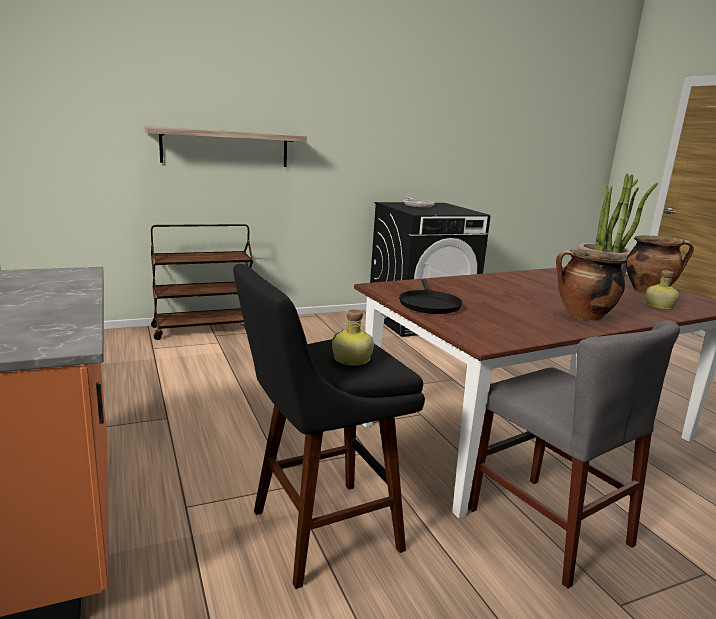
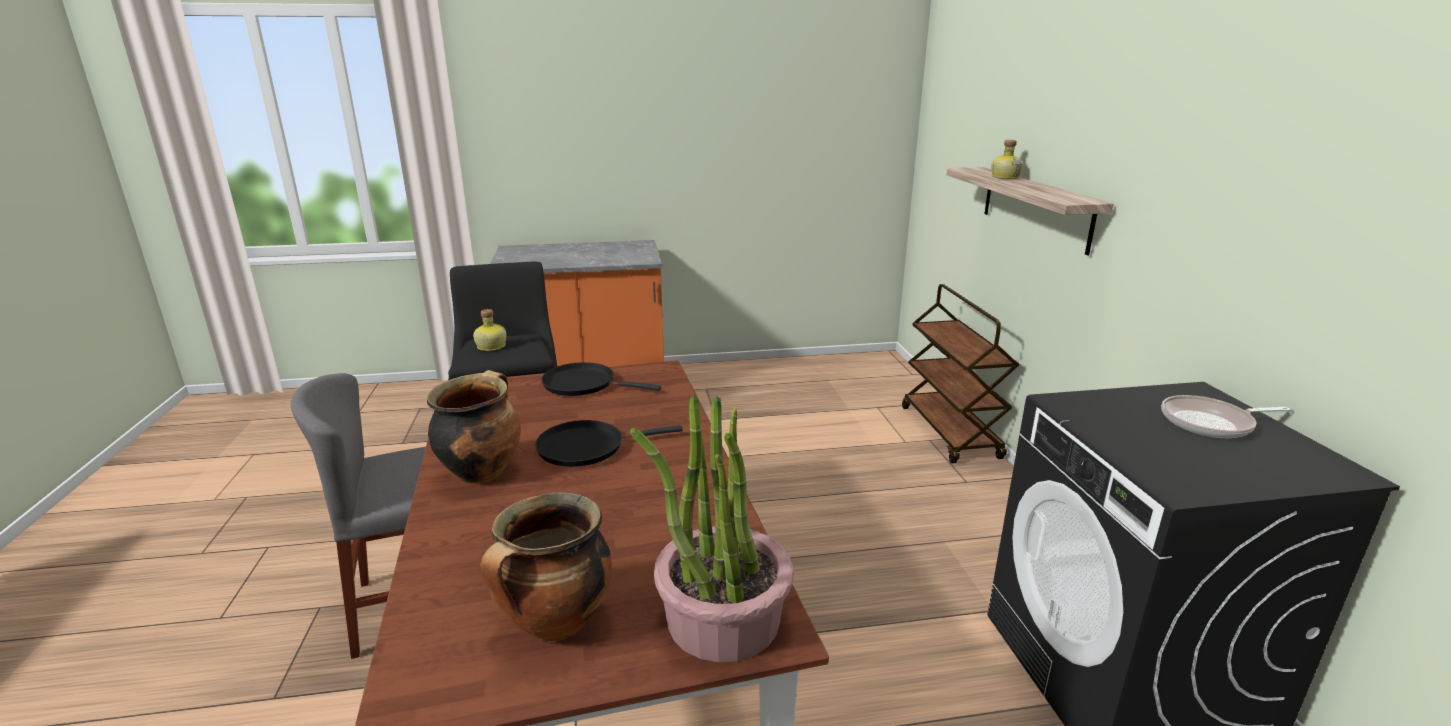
camera: 105 degrees right, 5 degrees up
(518, 297) = (587, 447): none -> black frying pan
(658, 306) = (470, 579): bottle -> bottle (1005, 177)

